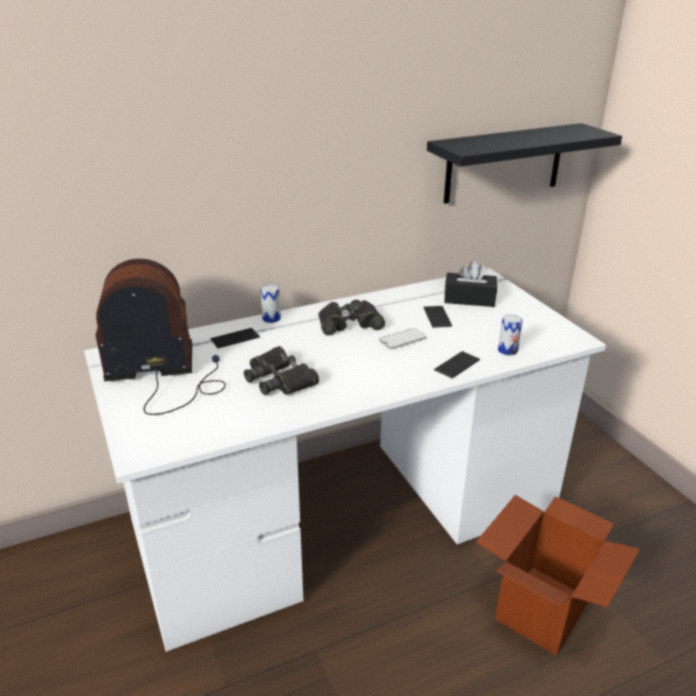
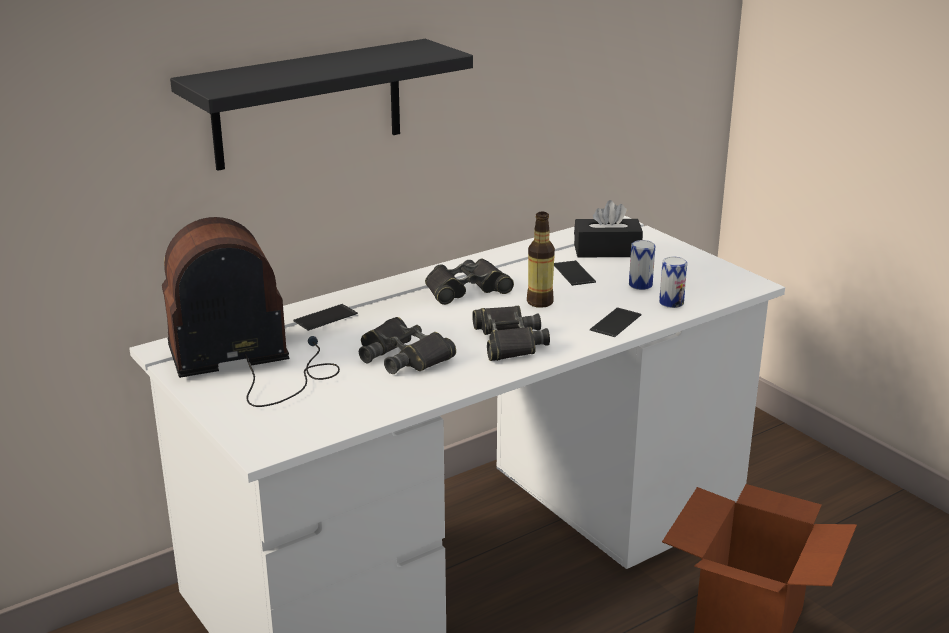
camera: 10 degrees left, 5 degrees down
(271, 318) = (362, 292): can -> can (640, 285)
(366, 373) = (508, 341): none -> black binoculars
(402, 340) = (540, 302): phone -> bottle
(504, 163) = (629, 78): black shelf -> black shelf (308, 104)

